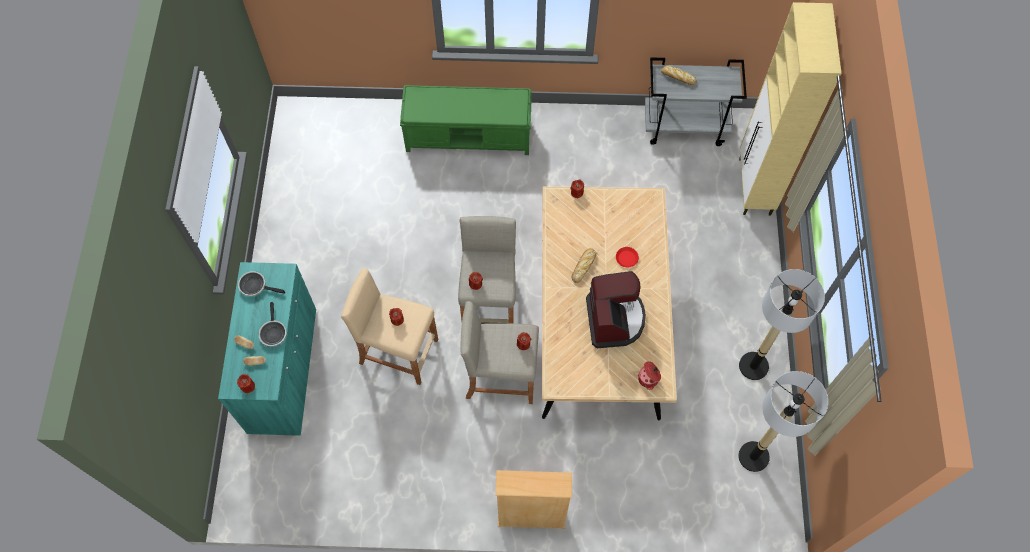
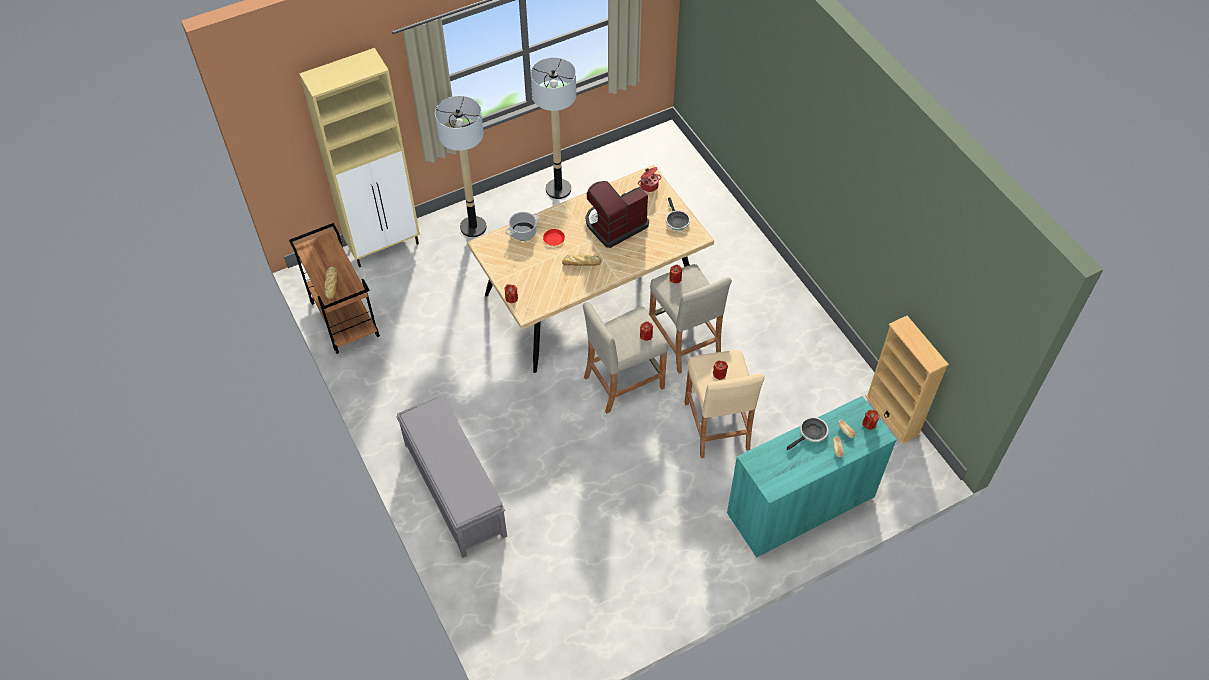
camera: 120 degrees left, 10 degrees down
(255, 286) = (781, 475): frying pan -> frying pan (676, 221)
(469, 136) = (454, 489): green bench -> grey bench
(531, 516) = (778, 270): beige bookcase -> beige bookcase (892, 415)
(649, 236) = (523, 233): none -> cooking pot
(685, 126) = (343, 318): grey cart -> brown cart
(753, 457) = (632, 164): floor lamp -> floor lamp (473, 227)

